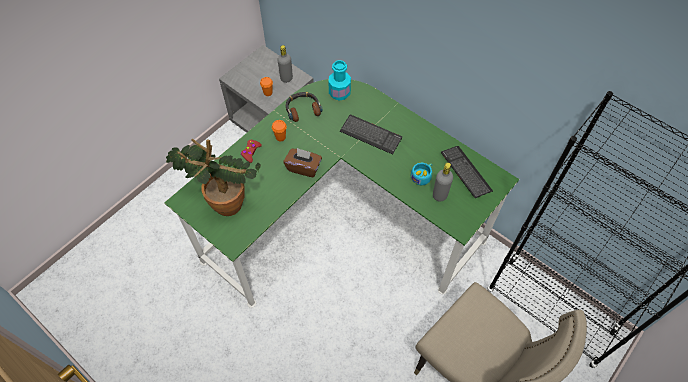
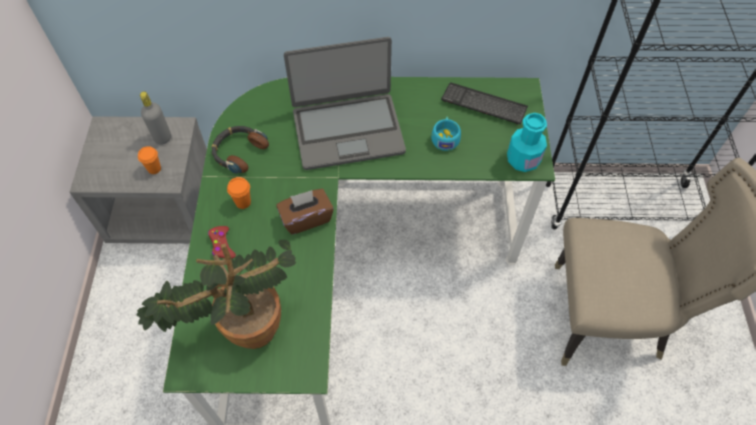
camera: 40 degrees left, 0 degrees up
(339, 93) = (266, 106): turquoise bottle -> turquoise bottle (523, 160)
(370, 135) = (348, 130): keyboard -> laptop
(439, 195) = (482, 146): grey bottle -> none

